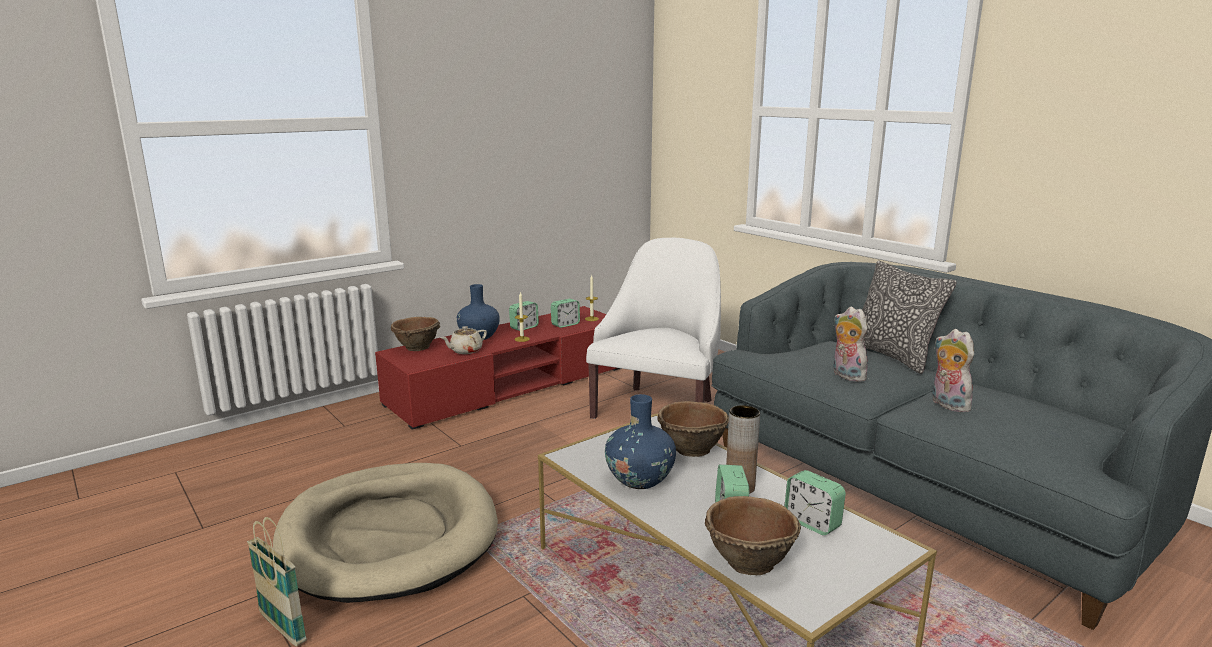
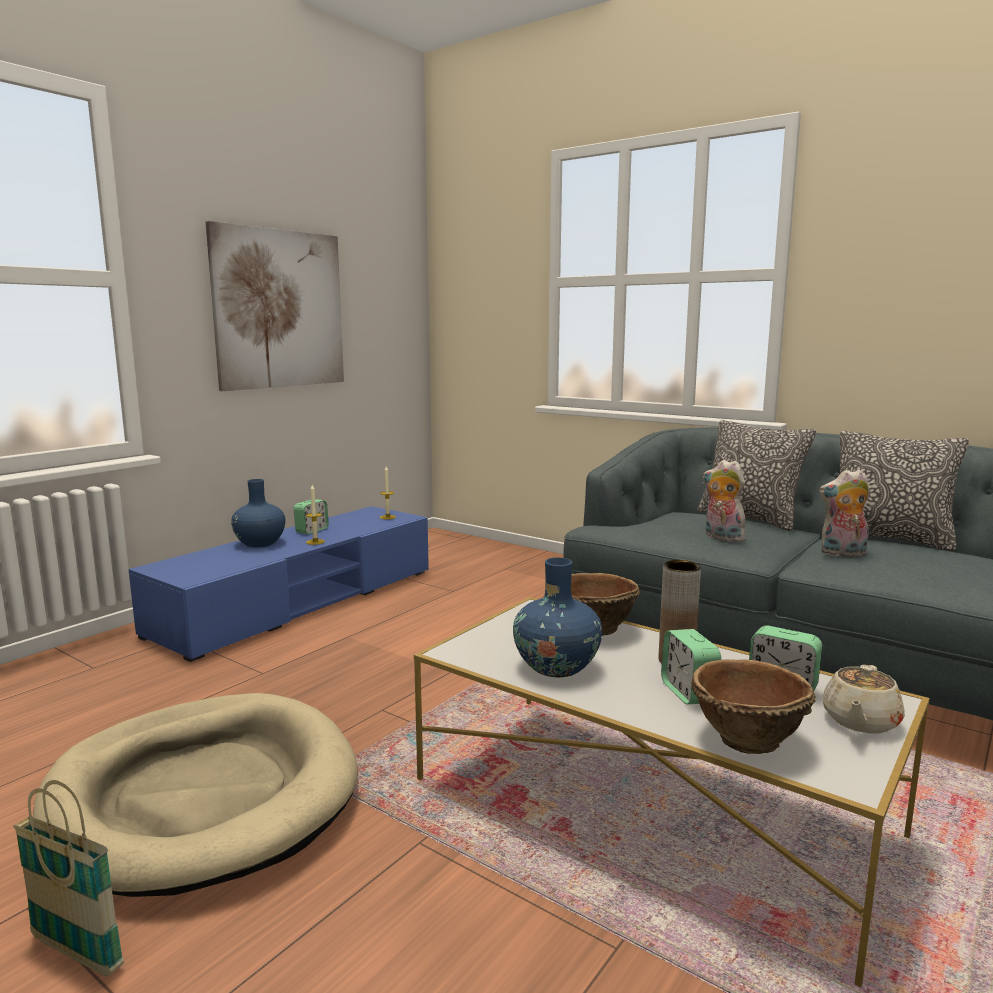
camera: 15 degrees left, 5 degrees down
(416, 348) = (184, 560): brown bowl -> none
(465, 351) = (250, 559): beige teapot -> beige teapot (860, 721)
(508, 137) = (279, 309): none -> picture
(510, 386) = (299, 601): red tv stand -> blue tv stand
(565, 324) = (360, 524): alarm clock -> none
(659, 409) = (486, 609): white armchair -> none
(947, 404) = (842, 554): plush toy -> plush toy turned 45 degrees counterclockwise
(1013, 392) = (889, 539): none -> pillow

